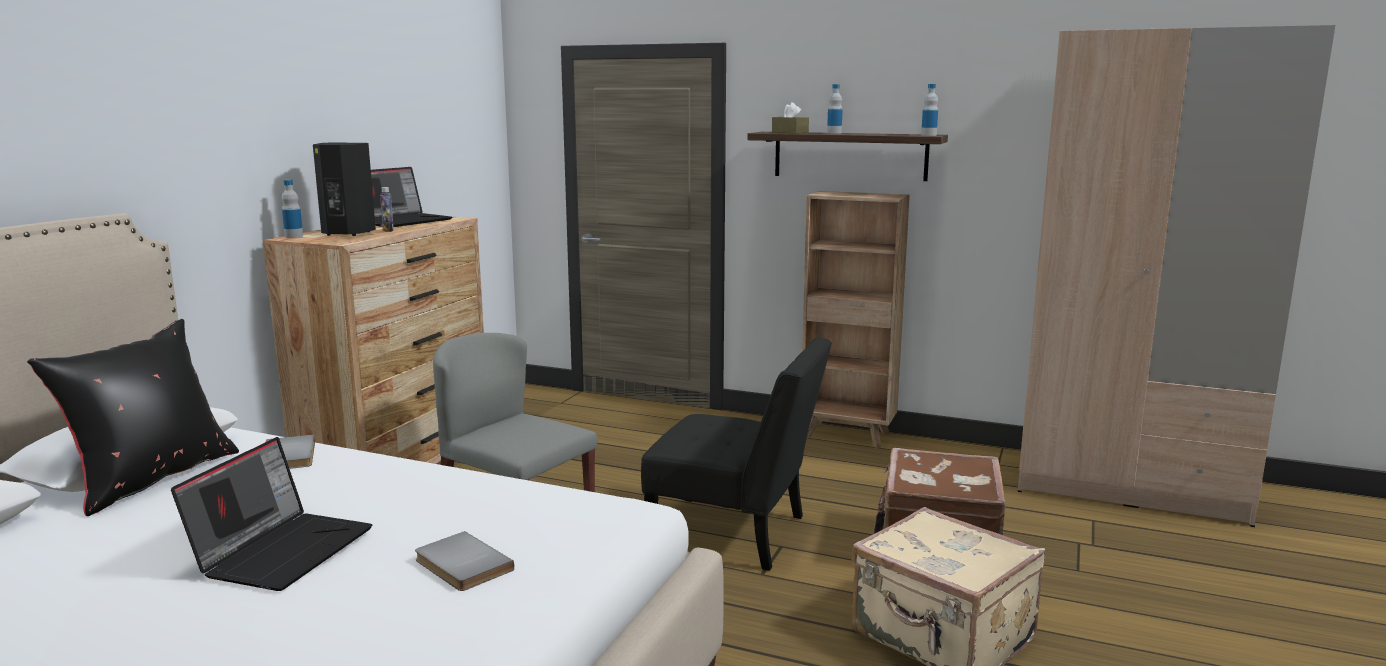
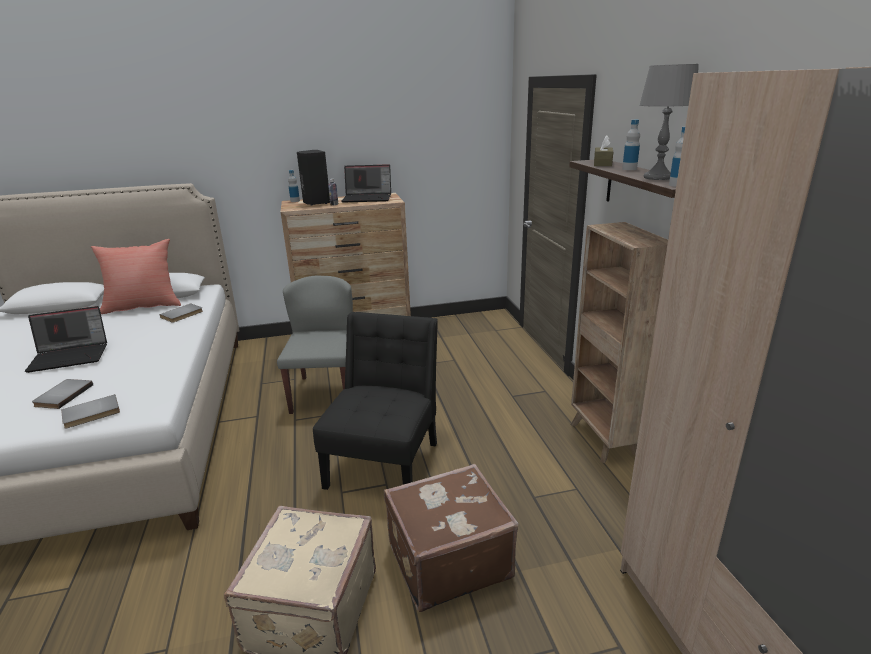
camera: 55 degrees right, 10 degrees up
(151, 478) = (143, 306): black pillow -> red pillow
(583, 546) = (91, 414): none -> grey book
(735, 534) = (385, 460): black chair -> black chair turned 150 degrees counterclockwise
(889, 134) = (658, 177): none -> grey table lamp

